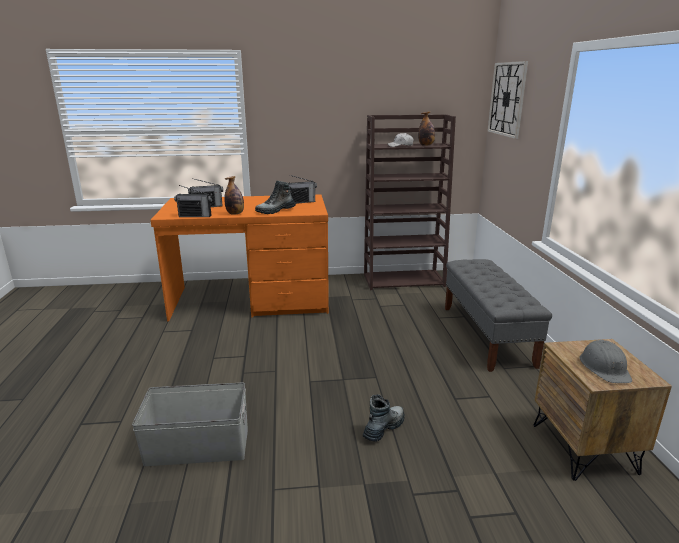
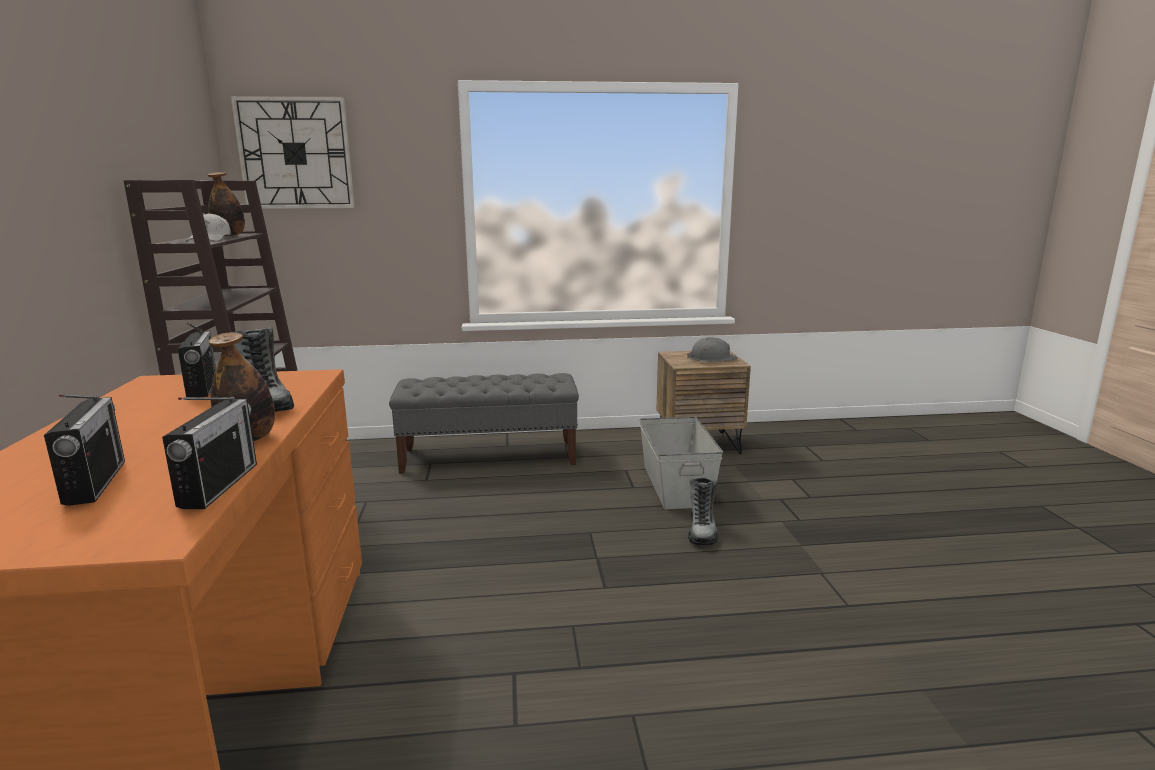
camera: 90 degrees left, 5 degrees down
(197, 446) = (807, 691): grey storage box -> grey storage box (675, 486)
(384, 428) = (702, 530): boot -> boot turned 120 degrees counterclockwise

